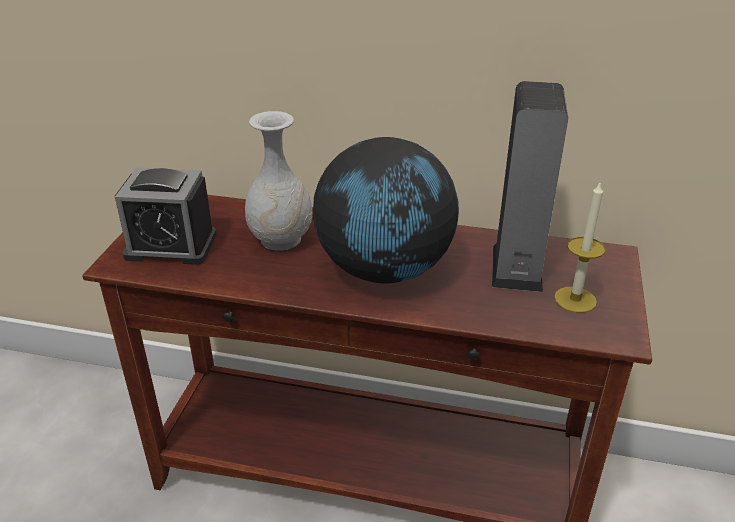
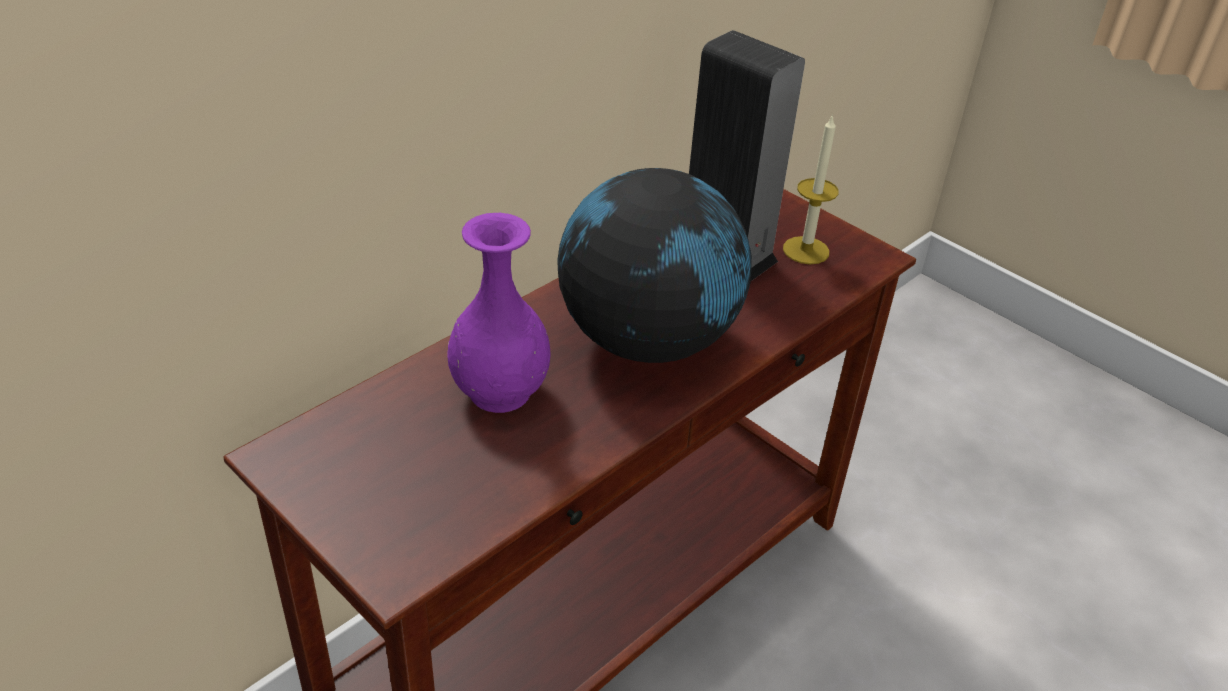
camera: 60 degrees left, 5 degrees up
(171, 246) = (407, 500): alarm clock -> none
(282, 239) = (501, 391): white vase -> purple vase

